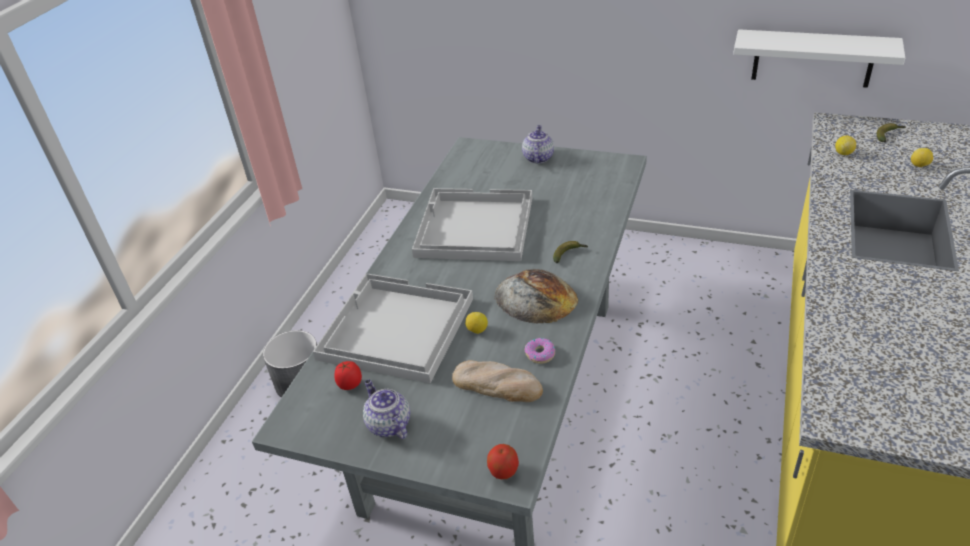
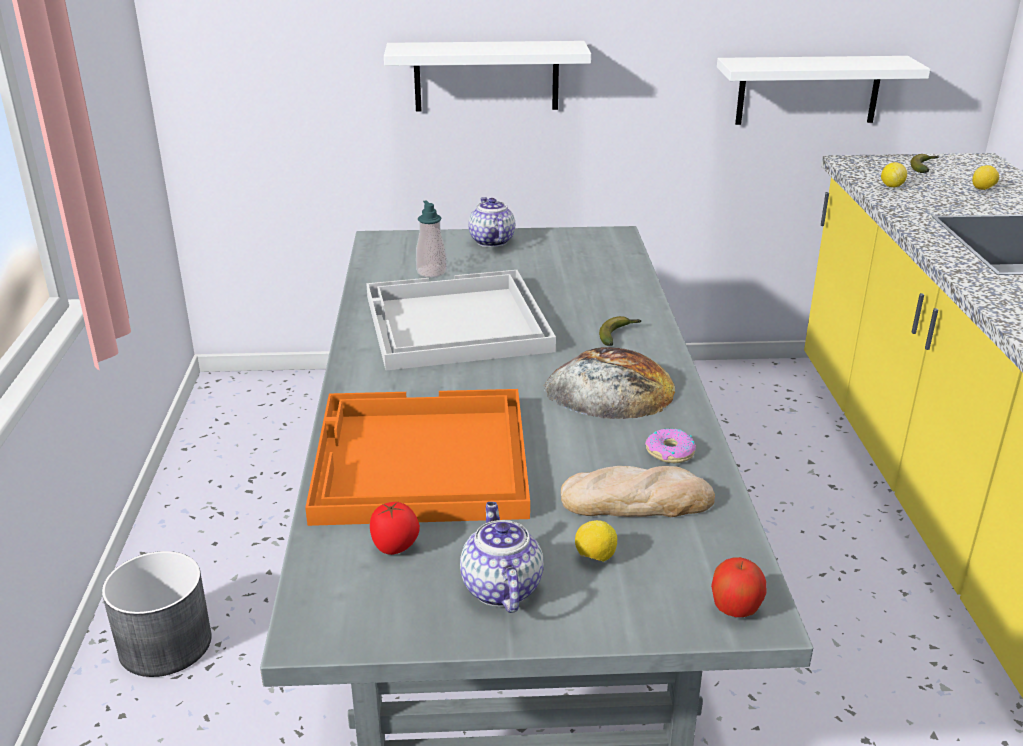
camera: 25 degrees left, 10 degrees down
(388, 424) = (500, 587): teapot -> teapot turned 45 degrees clockwise
(395, 329) = (419, 461): white tray -> orange tray
(477, 330) = (553, 440): lemon -> lemon (595, 557)
(484, 180) = (431, 272): none -> soap dispenser
(564, 31) = (486, 76): none -> white shelf

